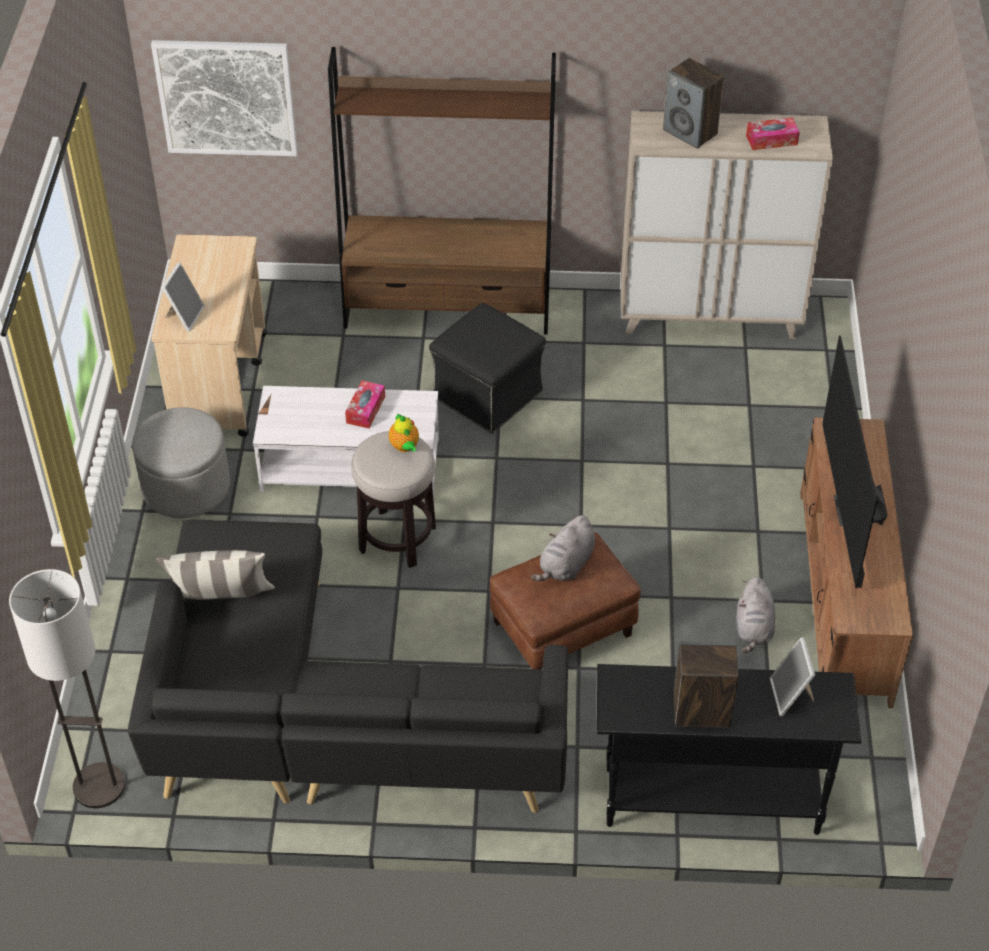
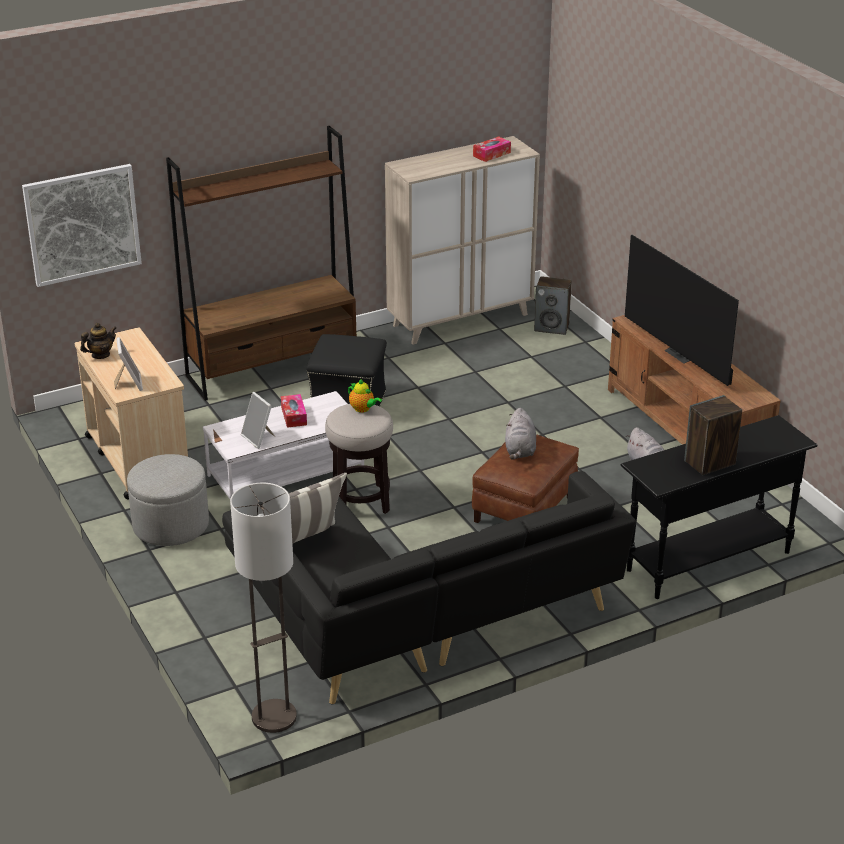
camera: 30 degrees left, 15 degrees down
(188, 263) = (100, 355): none -> teapot
(691, 132) = (435, 163): speaker -> speaker (552, 327)
(791, 696) = (755, 437): picture frame -> picture frame (259, 438)

